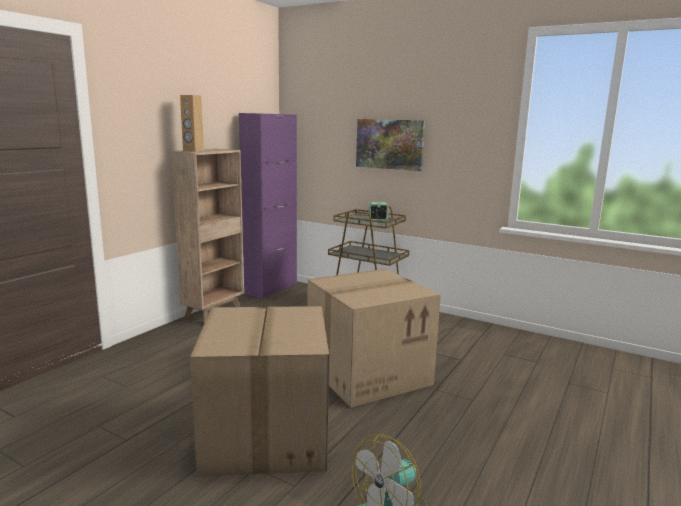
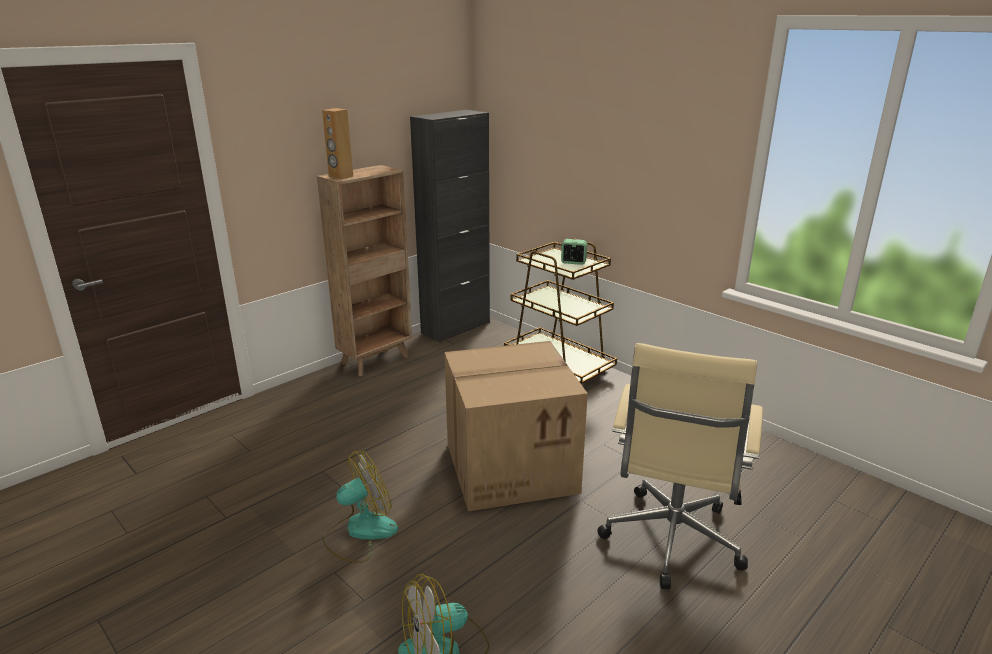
camera: 15 degrees right, 10 degrees up
(264, 434) = (360, 532): cardboard box -> fan
(270, 289) = (455, 328): purple cabinet -> black cabinet
(390, 144) = (596, 162): picture -> none
(520, 408) = (670, 543): none -> beige office chair

